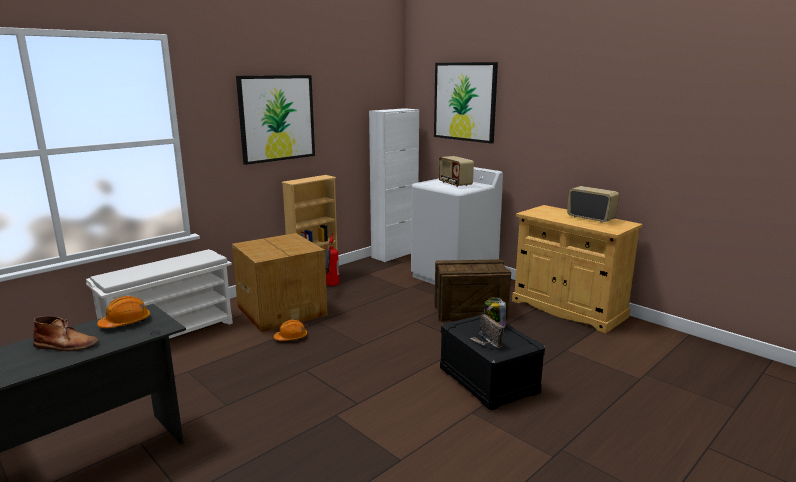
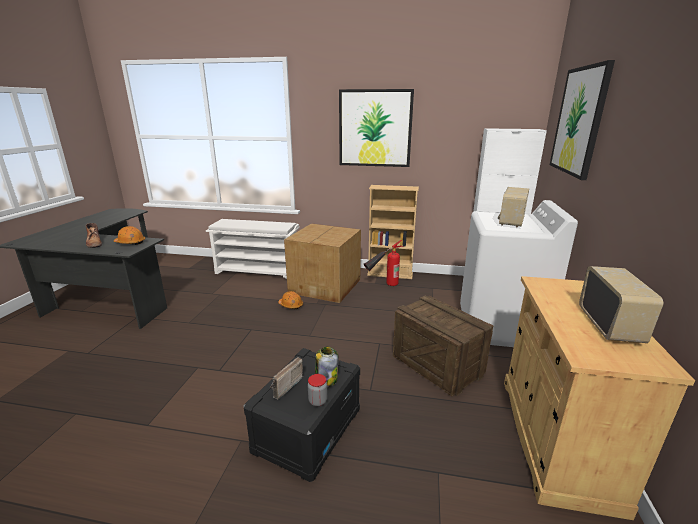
camera: 55 degrees right, 5 degrees up
(516, 335) = (318, 401): none -> jar

